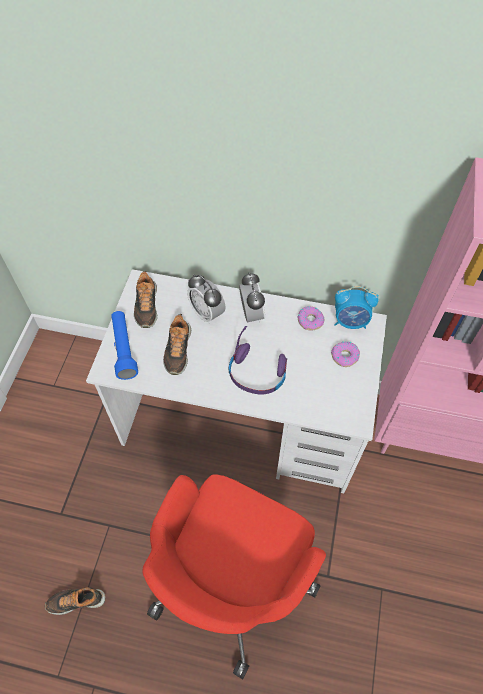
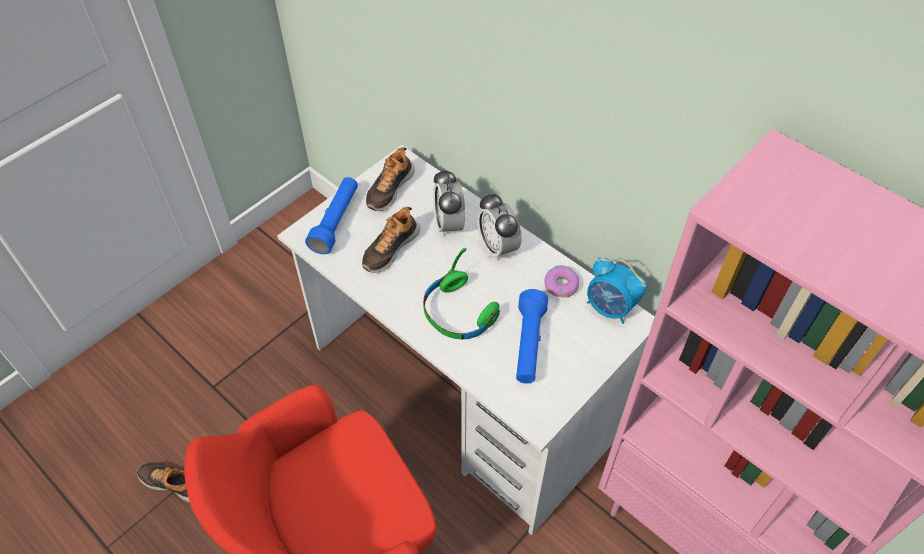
camera: 30 degrees right, 5 degrees down
(251, 314) = (497, 247): alarm clock -> alarm clock turned 135 degrees clockwise
(257, 374) = (458, 313): purple headphones -> green headphones
(317, 372) = (528, 344): none -> blue flashlight
(345, 356) = (574, 343): donut -> none

